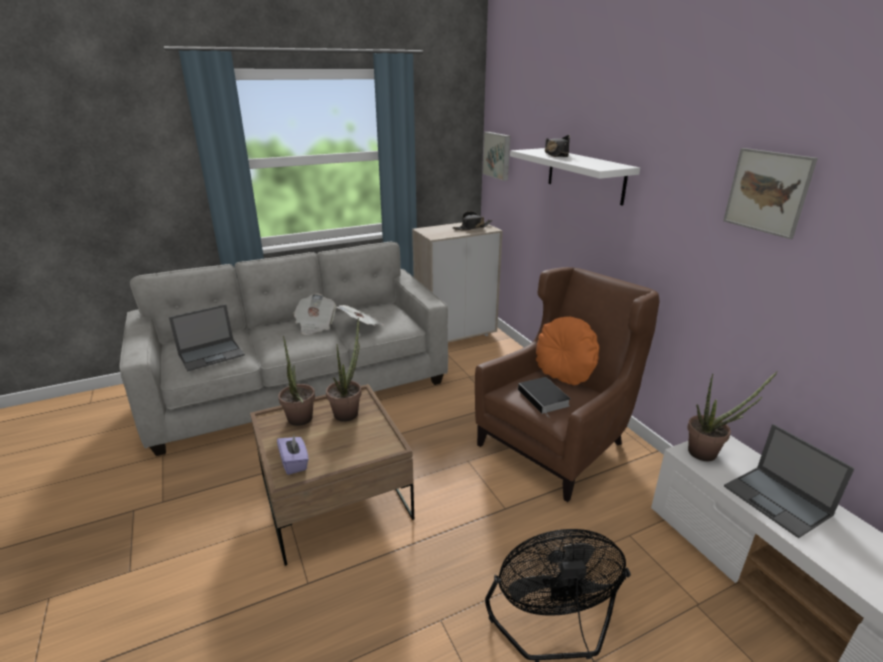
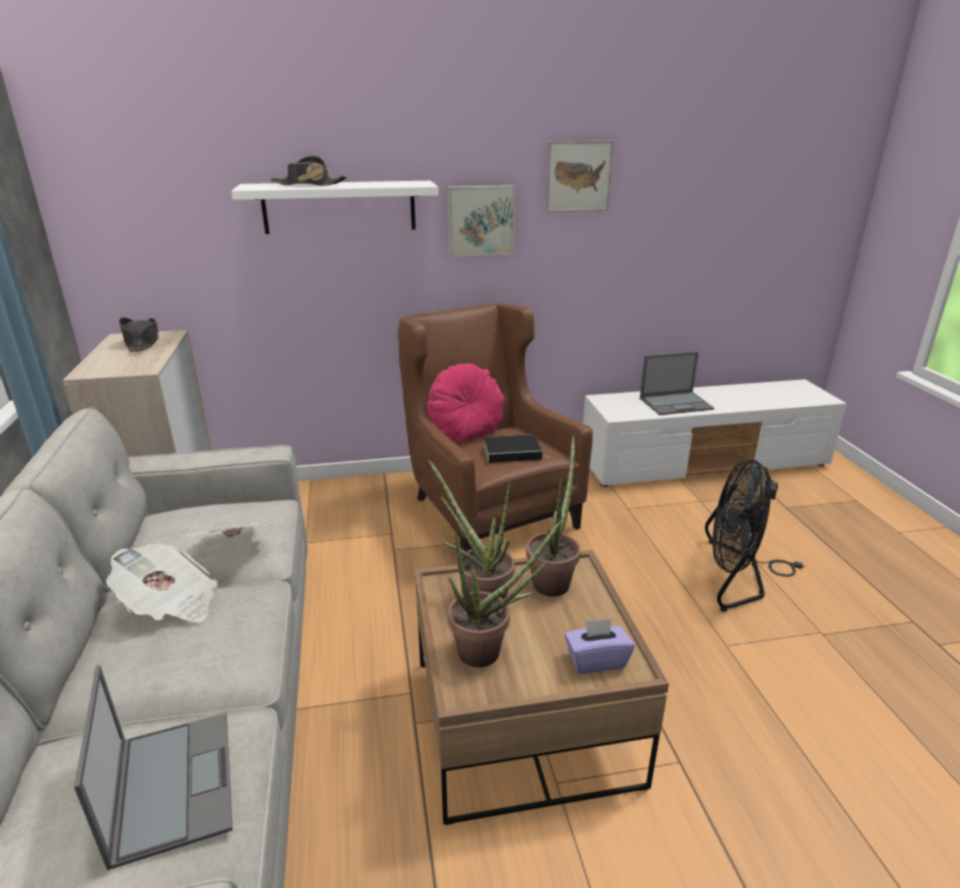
camera: 75 degrees left, 0 degrees up
(498, 155) = (104, 216): picture -> picture (480, 220)
(563, 376) = (466, 436): orange pillow -> pink pillow
(708, 453) = (617, 408): potted plant -> potted plant (553, 579)

